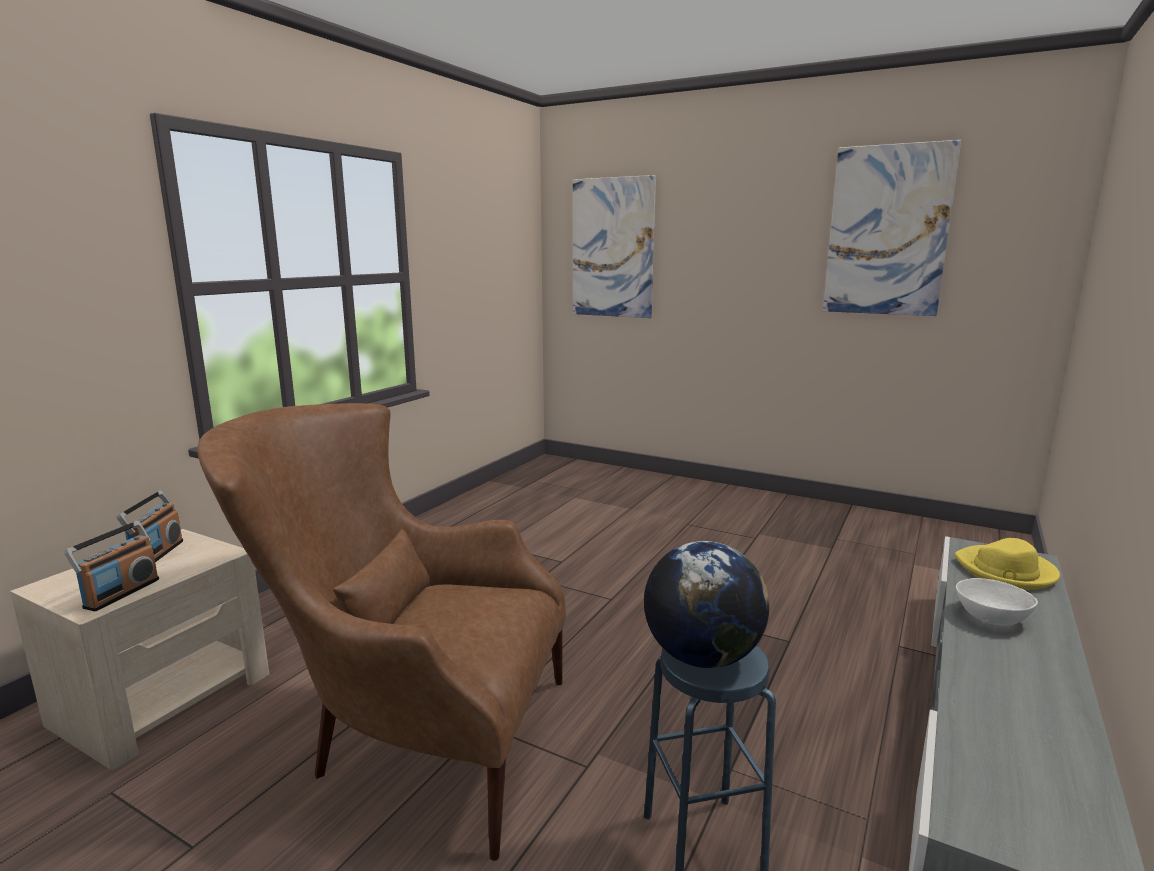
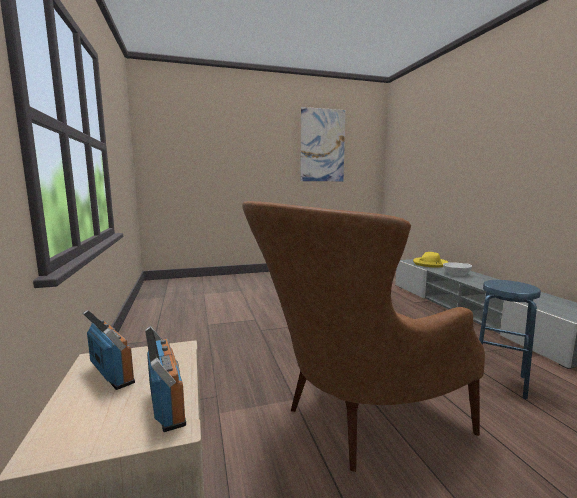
camera: 45 degrees left, 5 degrees down
(612, 248) = (186, 149): picture -> none
(702, 656) = (509, 286): globe -> none

